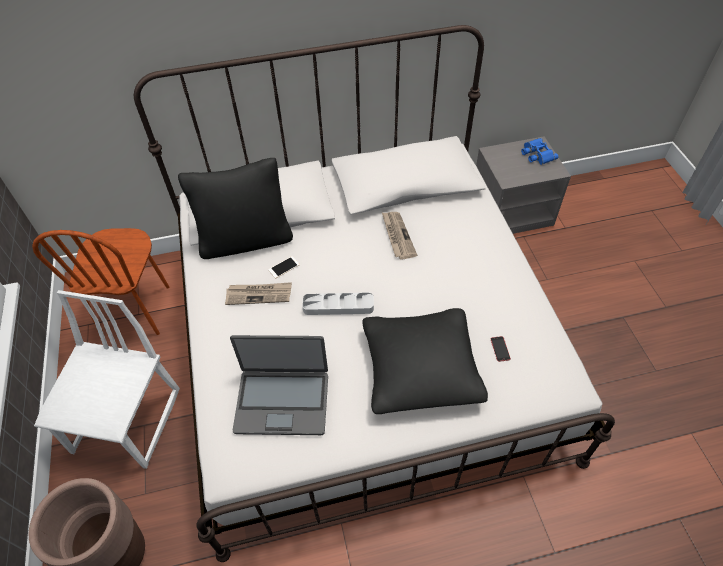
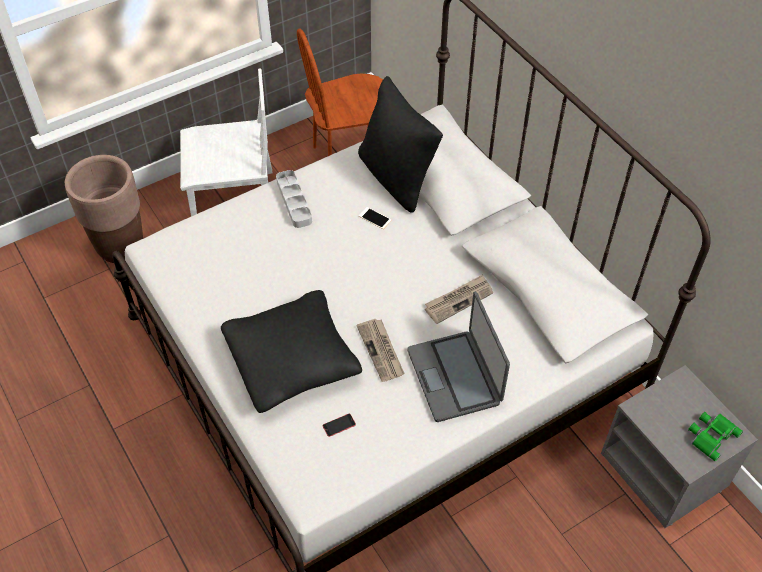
camera: 70 degrees right, 0 degrees up
(259, 294) = (334, 210): newspaper -> newspaper (381, 351)
(282, 401) = (225, 265): laptop -> laptop (455, 376)
(338, 306) = (343, 275): grey tray -> grey tray (294, 201)
(536, 154) = (711, 435): blue binoculars -> green binoculars

